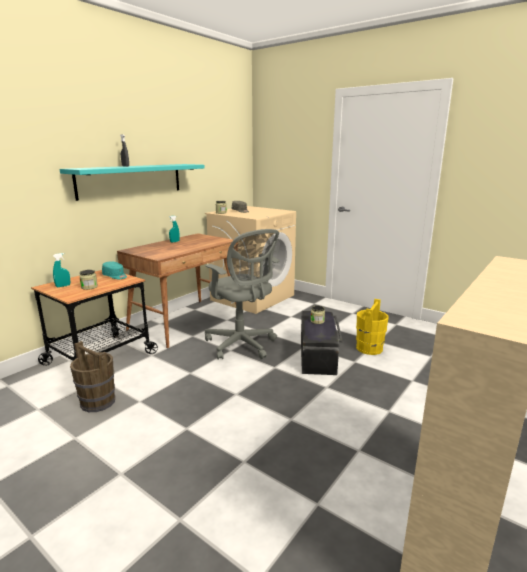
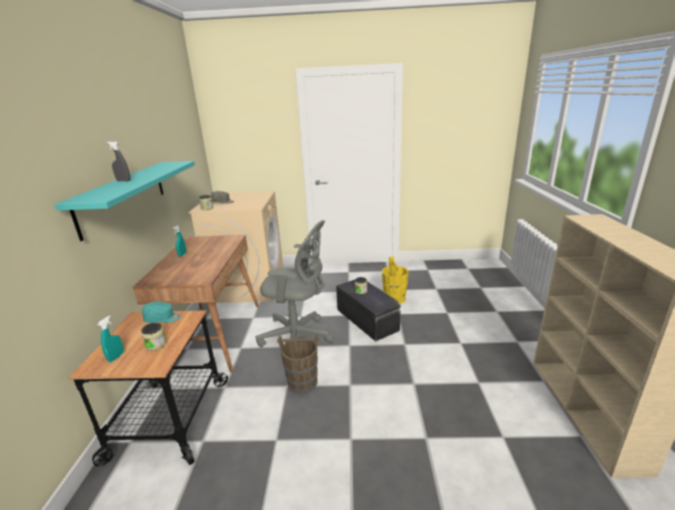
camera: 35 degrees left, 5 degrees up
(98, 402) = (234, 466): brown bucket -> brown bucket (303, 382)

